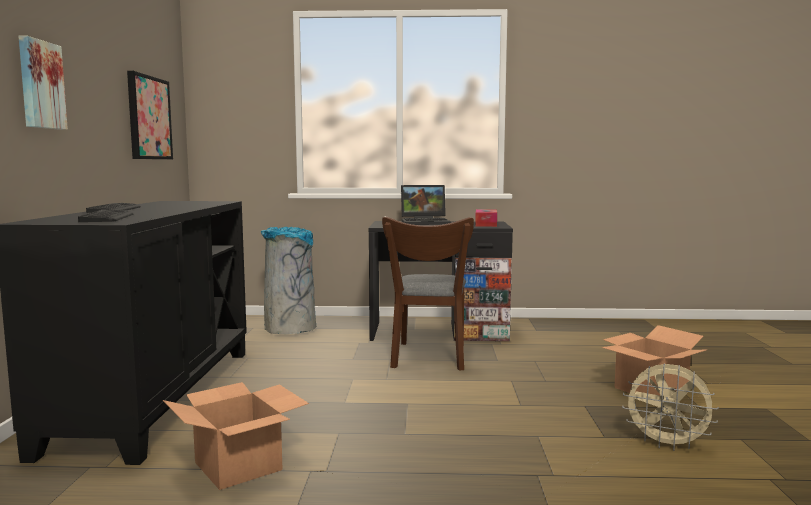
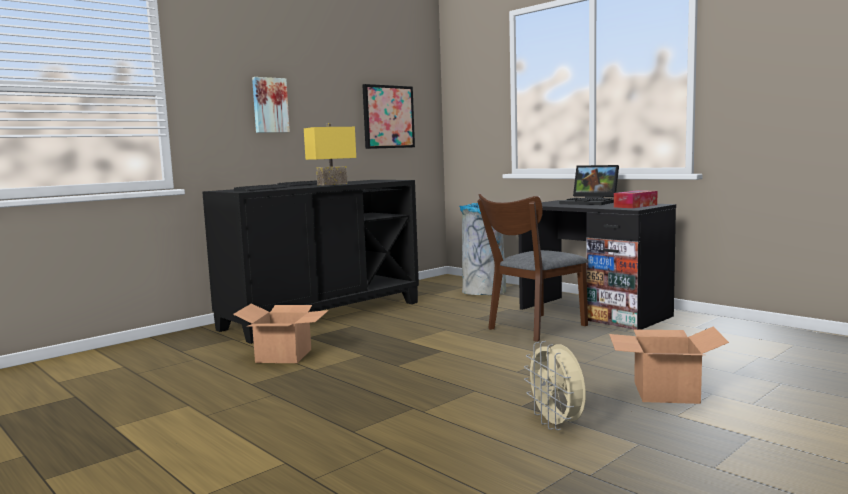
camera: 45 degrees right, 0 degrees up
(170, 208) = (332, 184): none -> yellow table lamp

